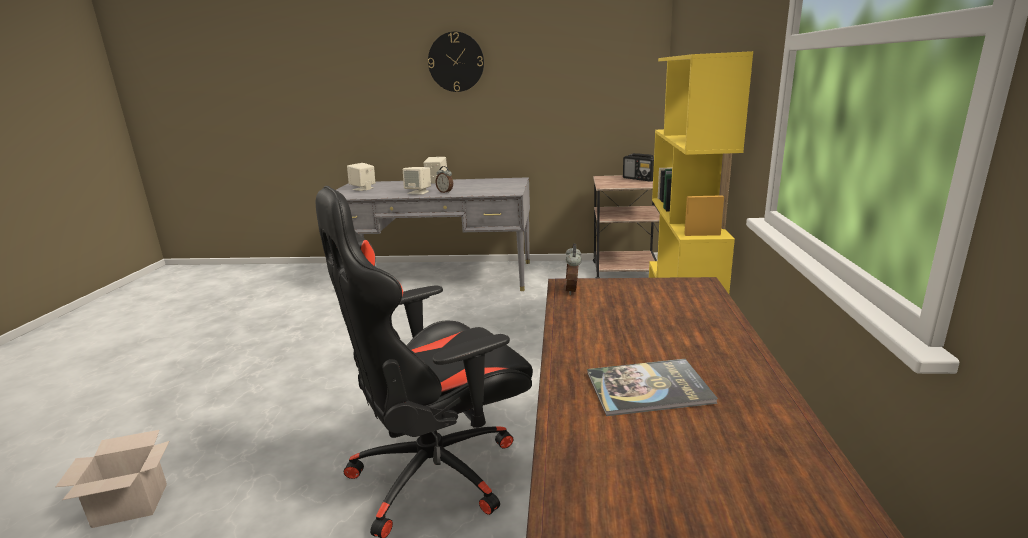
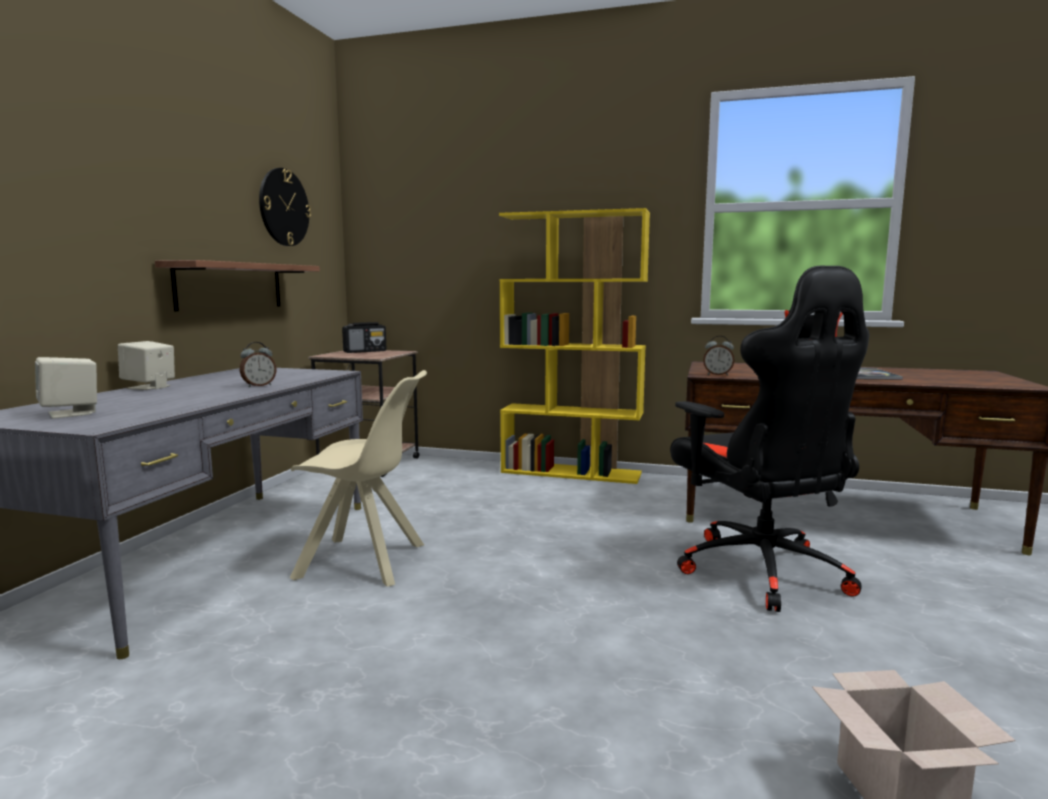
camera: 80 degrees left, 10 degrees down
(418, 192) = (221, 393): beige speaker -> none
(434, 311) = (365, 562): none -> beige chair
(456, 62) = (145, 176): wall clock -> wall clock (284, 207)
(519, 123) = (230, 286): none -> shelf

